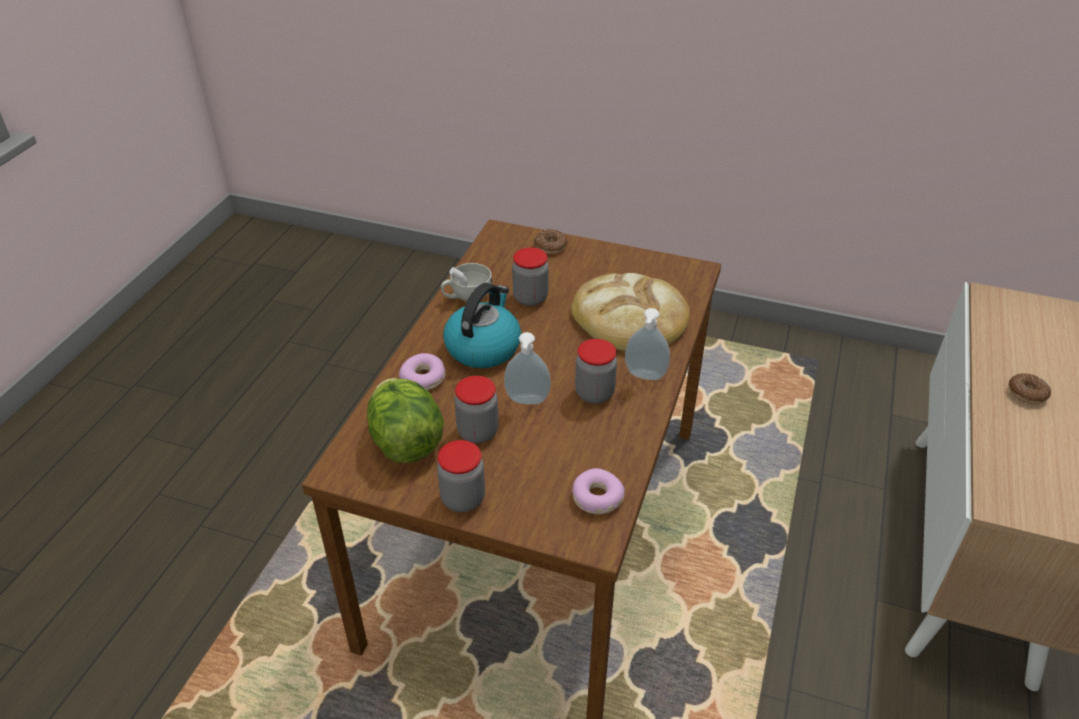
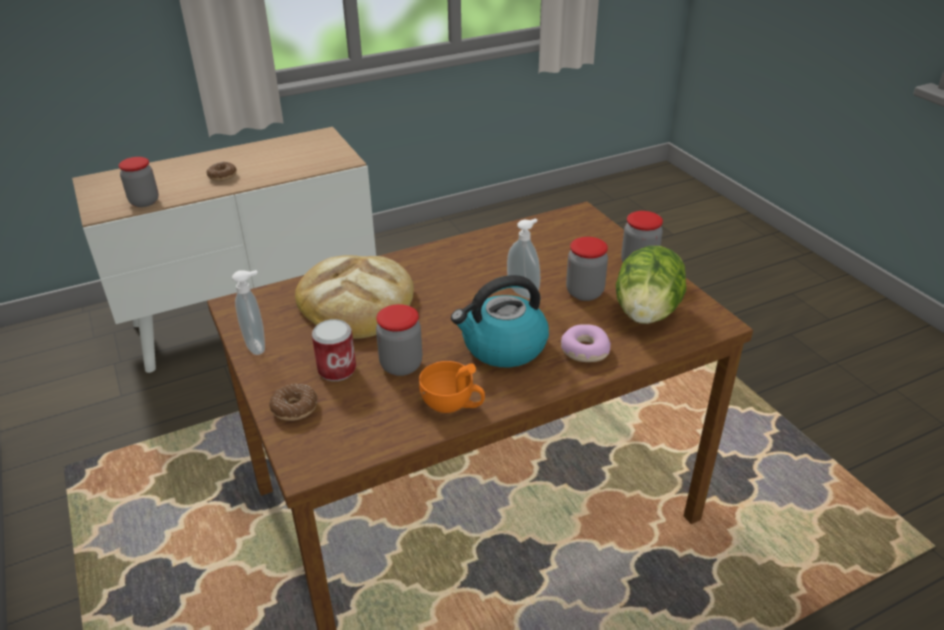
camera: 135 degrees left, 5 degrees down
(467, 296) = (453, 404): white cup -> orange cup
(563, 274) = (337, 369): none -> can
(594, 393) = (470, 271): jar -> jar (144, 202)
(597, 498) = (553, 227): donut -> none
(644, 377) = (420, 262): soap dispenser -> soap dispenser (258, 346)

